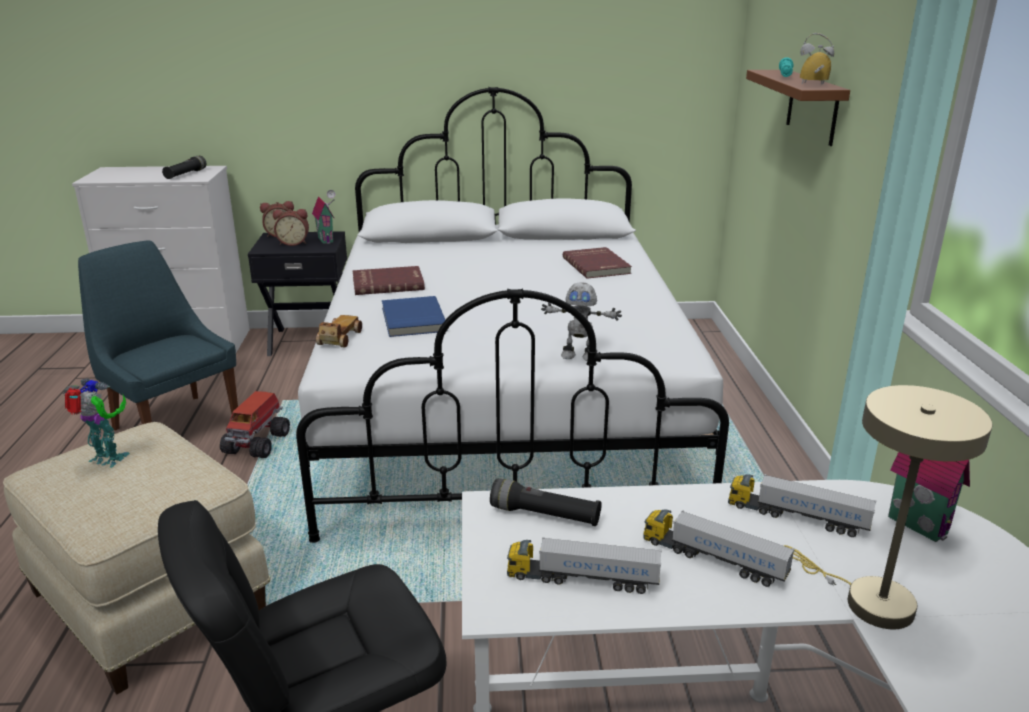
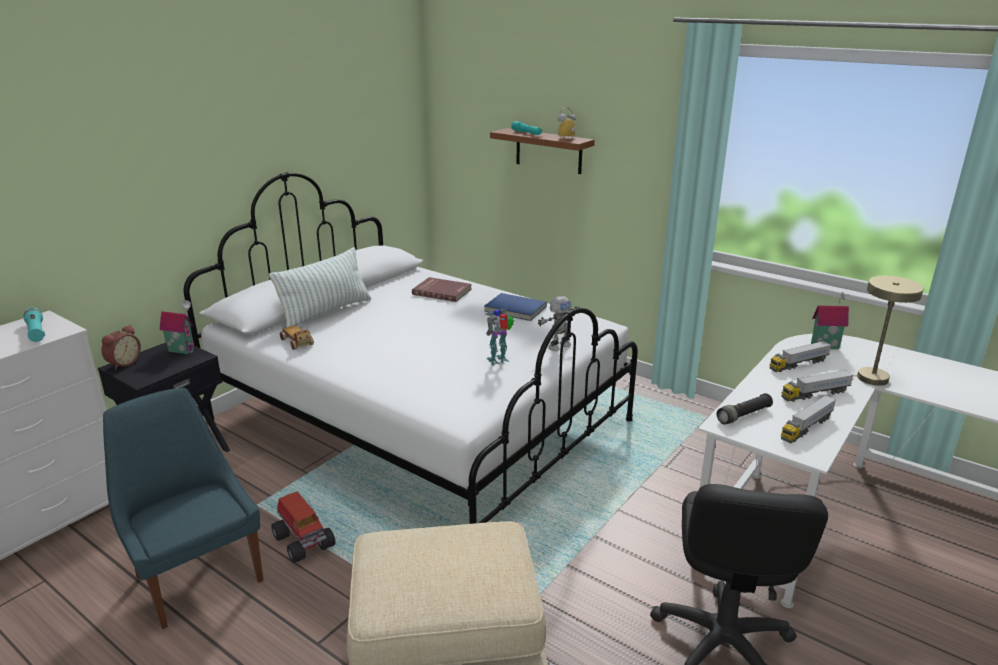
camera: 50 degrees left, 0 degrees up
(107, 460) = (415, 568): toy robot -> toy robot (499, 361)
(173, 424) = (197, 576): blue chair -> blue chair turned 60 degrees clockwise
(185, 174) = (36, 332): black flashlight -> turquoise flashlight
(293, 243) = (157, 364): alarm clock -> none
(339, 338) = (414, 404): toy car -> toy car (297, 342)
(388, 283) = (346, 357): red book -> none
(412, 319) = (425, 371): blue book -> blue book (515, 309)
(459, 247) = (326, 313): none -> pillow

